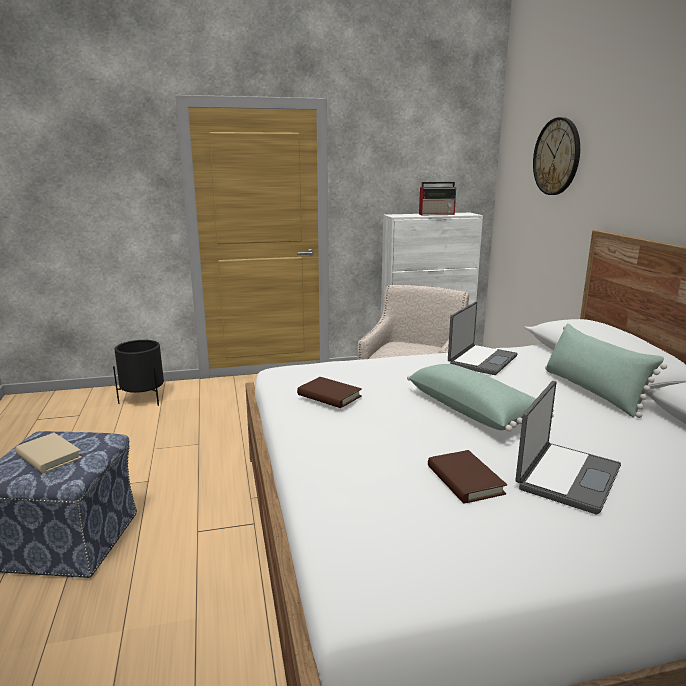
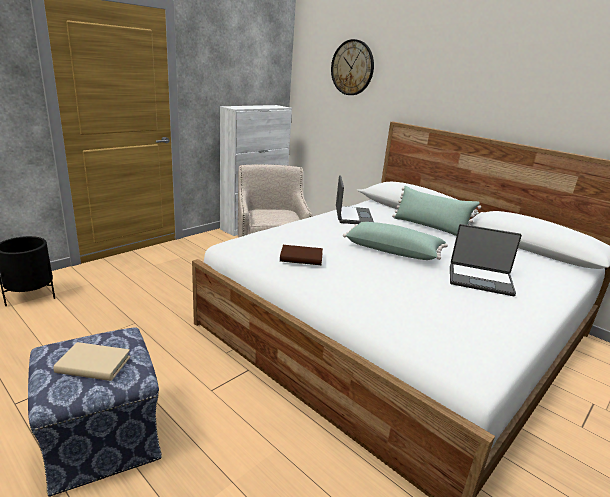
camera: 35 degrees left, 5 degrees up
(437, 214) = (260, 107): radio -> none
(465, 480) = (441, 294): brown book -> none
(566, 477) = (480, 280): laptop -> laptop turned 105 degrees clockwise

